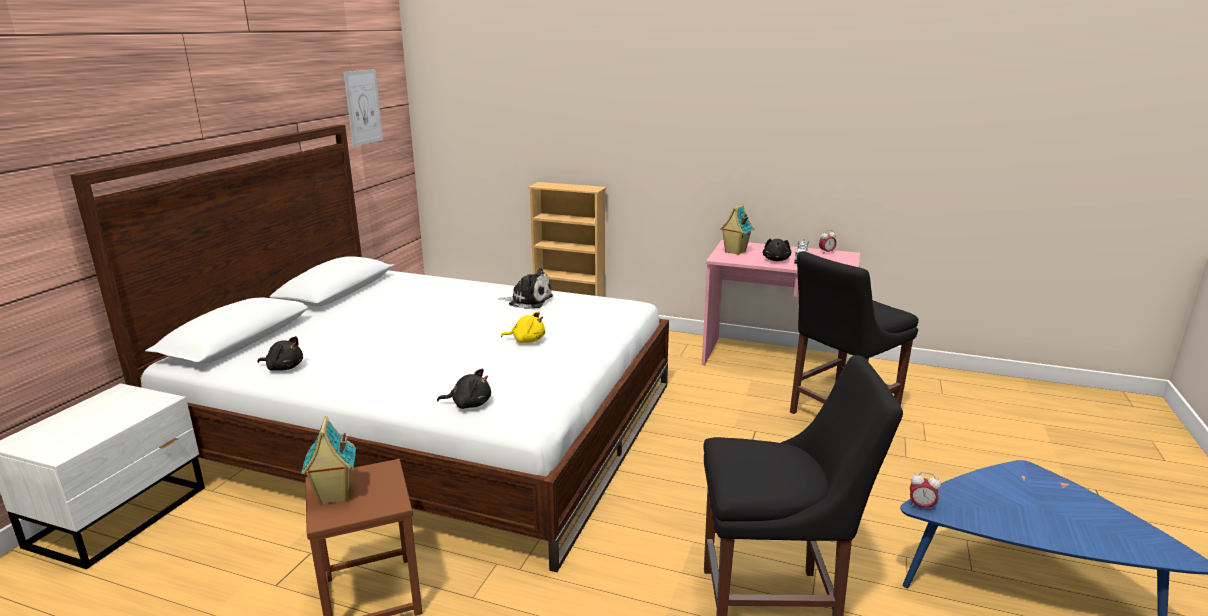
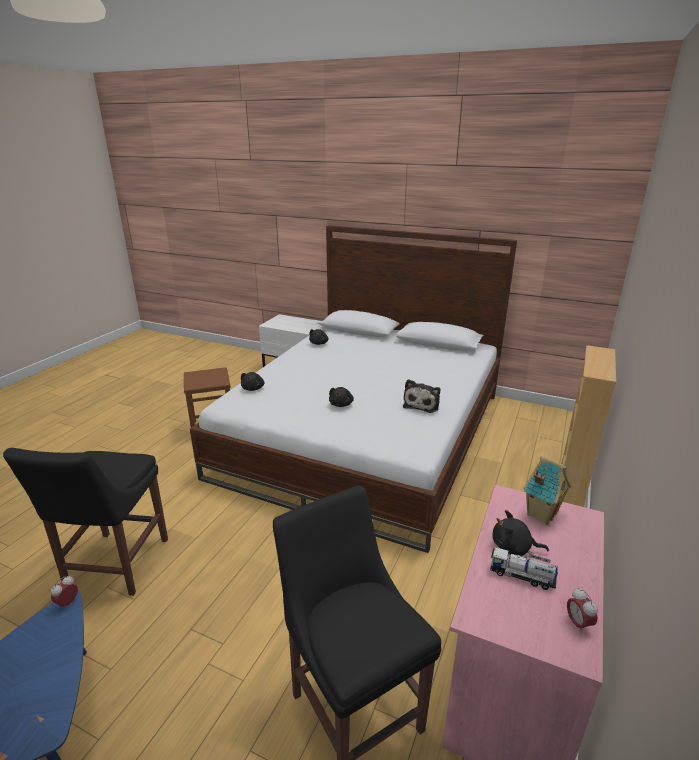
camera: 95 degrees right, 5 degrees up
(334, 496) = (206, 374): toy house -> none
(363, 107) = (558, 233): picture -> none
(527, 340) = (341, 404): yellow plush toy -> black plush toy

